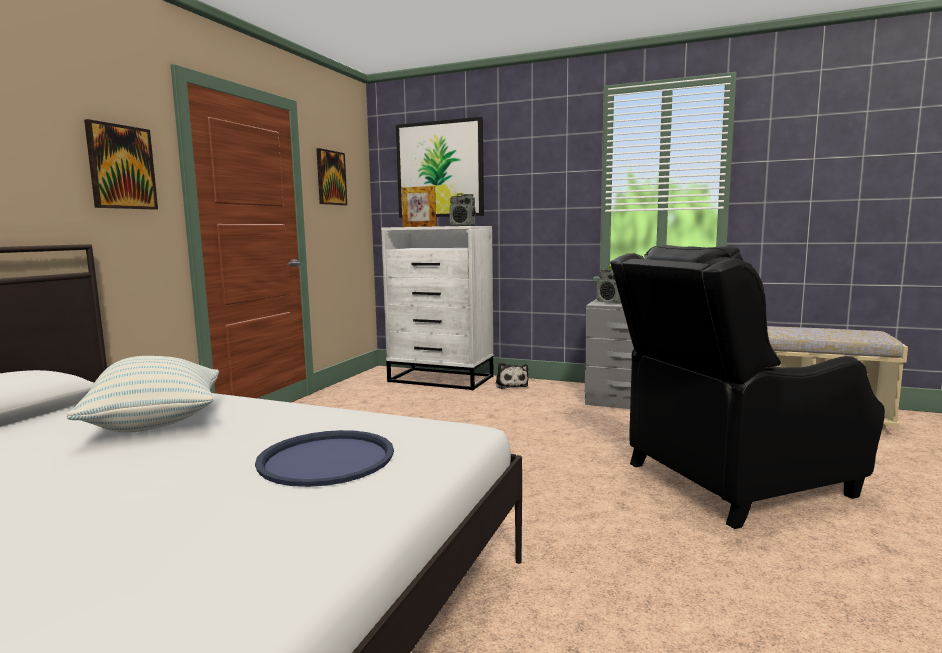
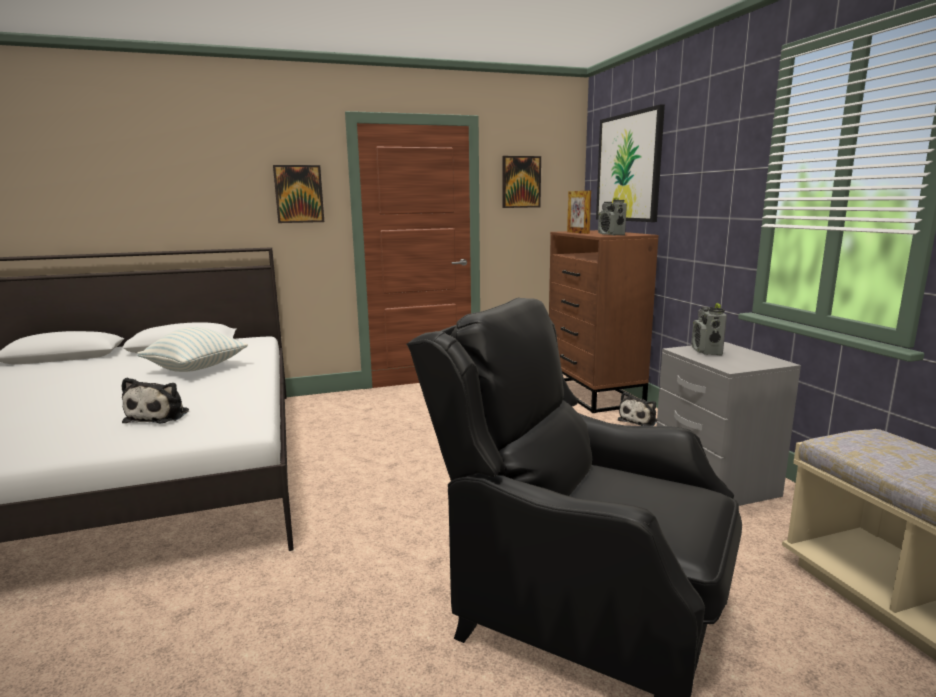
camera: 50 degrees right, 5 degrees up
(326, 459) = (160, 416): blue tray -> plush toy
(441, 379) = (593, 394): white dresser -> brown dresser

